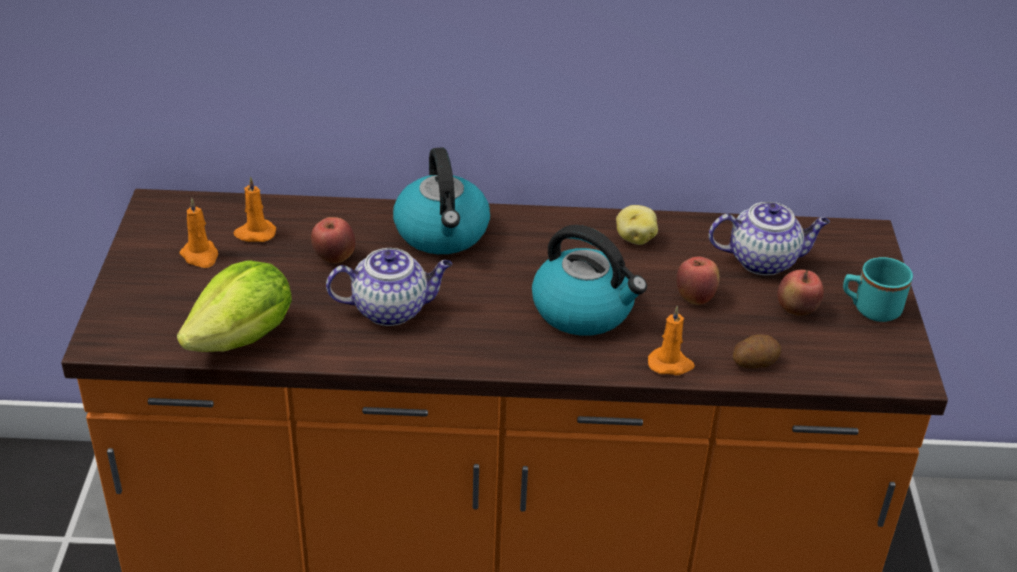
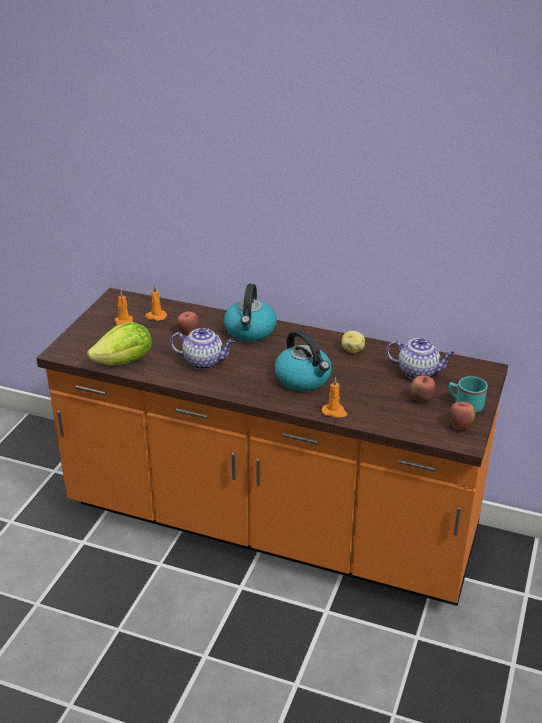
camera: 20 degrees right, 5 degrees down
(695, 298) = (368, 383): apple -> apple (460, 426)
(754, 362) = (381, 419): potato -> none

